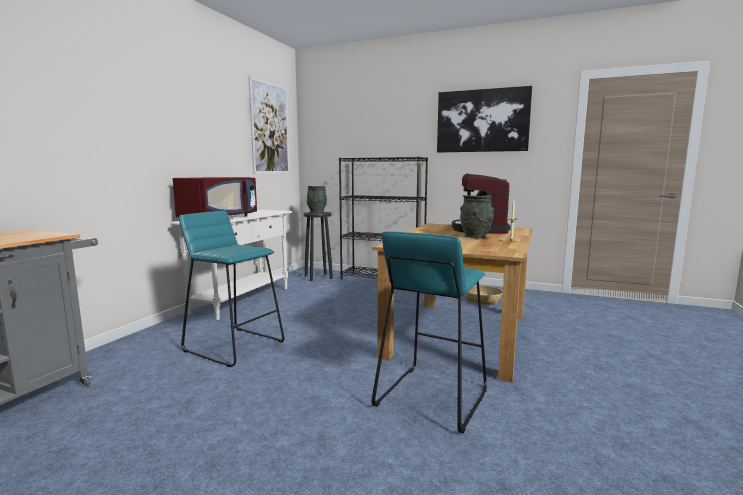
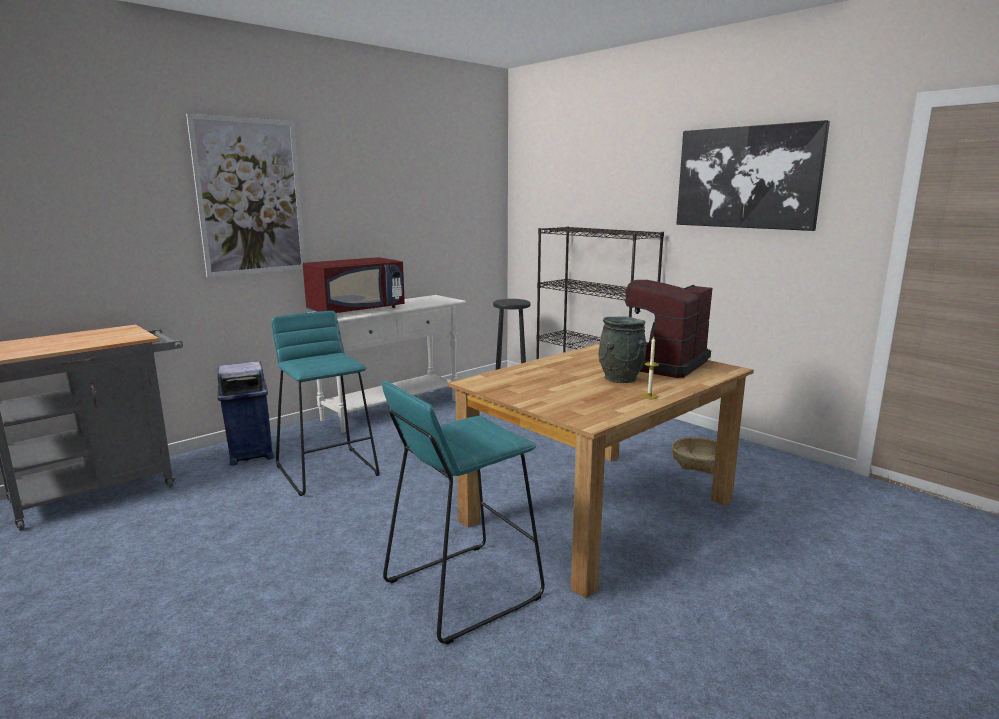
camera: 25 degrees right, 5 degrees up
(146, 347) = (250, 454): none -> blue trash can
(270, 128) = (457, 186): picture -> picture (250, 197)
(317, 212) = (512, 300): grey vase -> none

